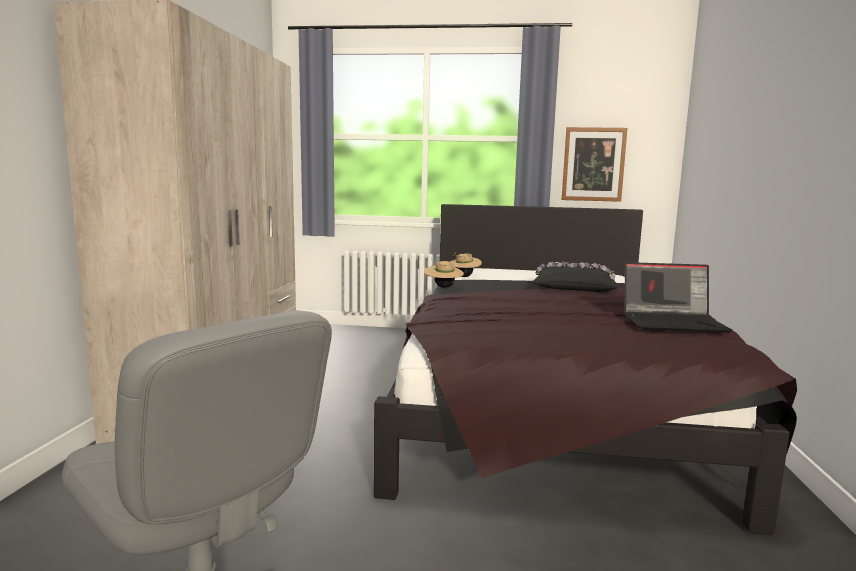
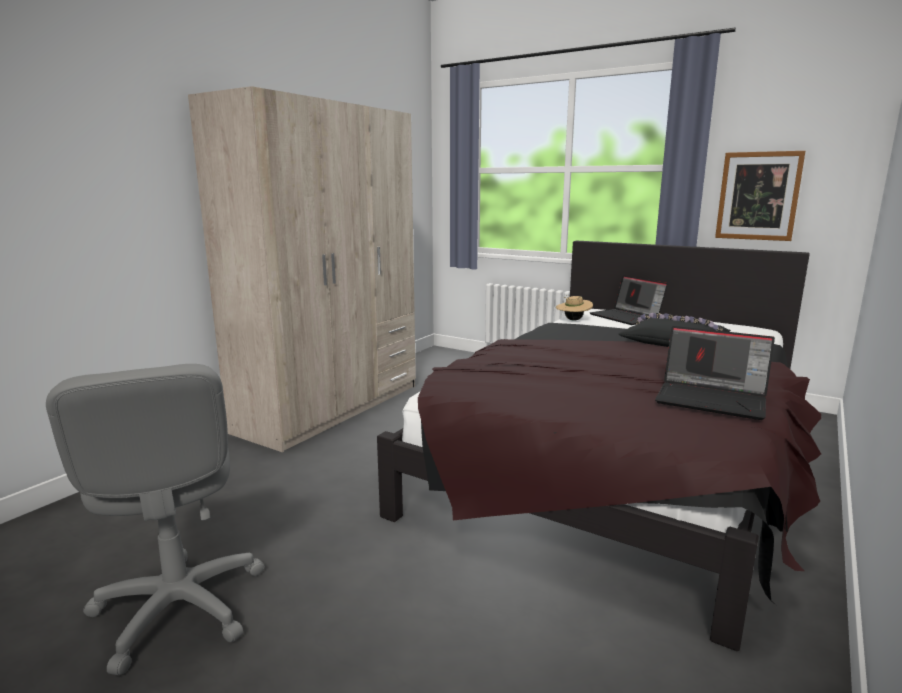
camera: 25 degrees right, 5 degrees up
(443, 287) = (533, 331): beige hat -> none
(504, 272) = (627, 317): none -> laptop

